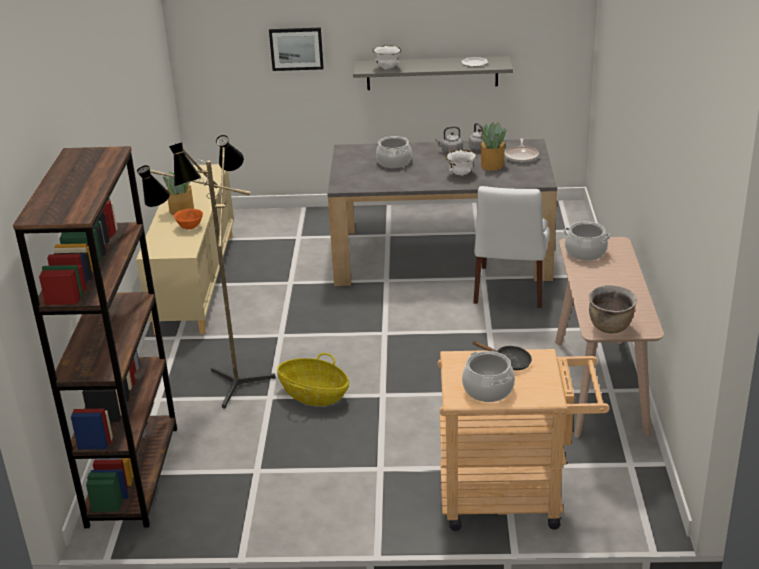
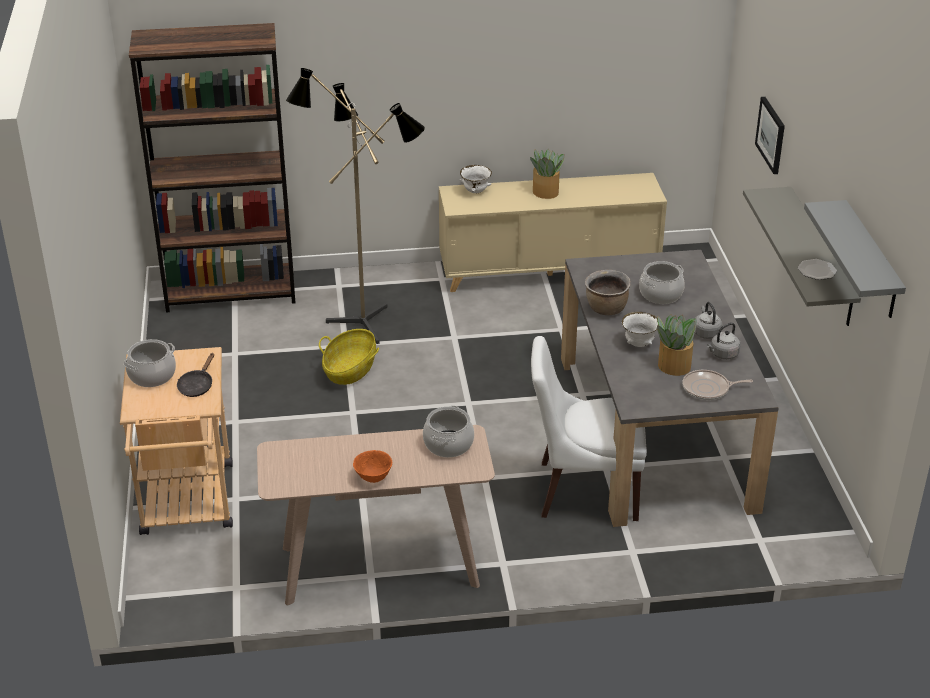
camera: 80 degrees right, 5 degrees up
(190, 227) = (507, 203): orange bowl -> orange bowl (373, 478)
(387, 68) = (770, 210): white bowl -> white bowl (475, 191)
(515, 24) = (871, 261): none -> grey shelf
(610, 327) = (280, 461): brown cooking pot -> brown cooking pot (606, 309)

